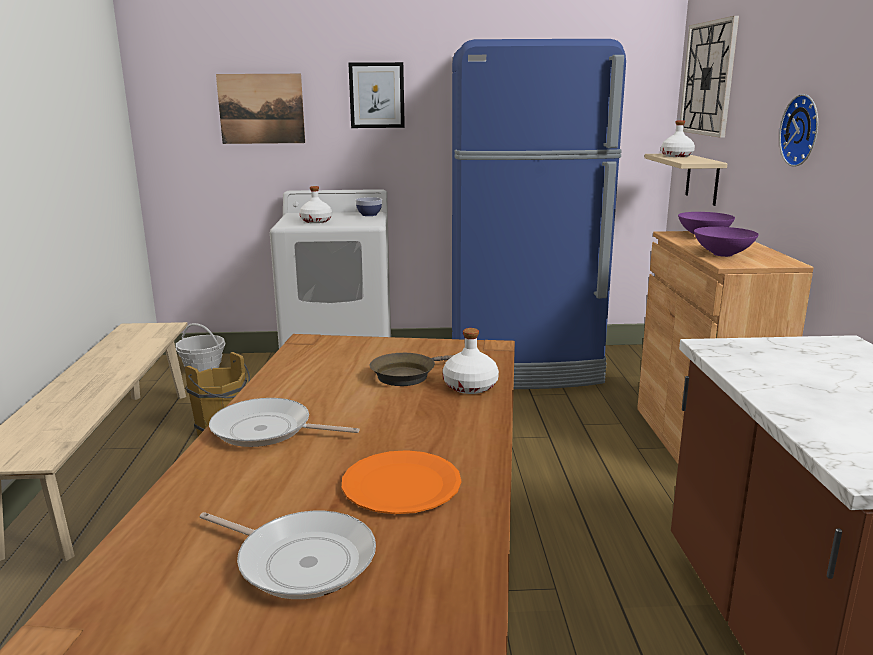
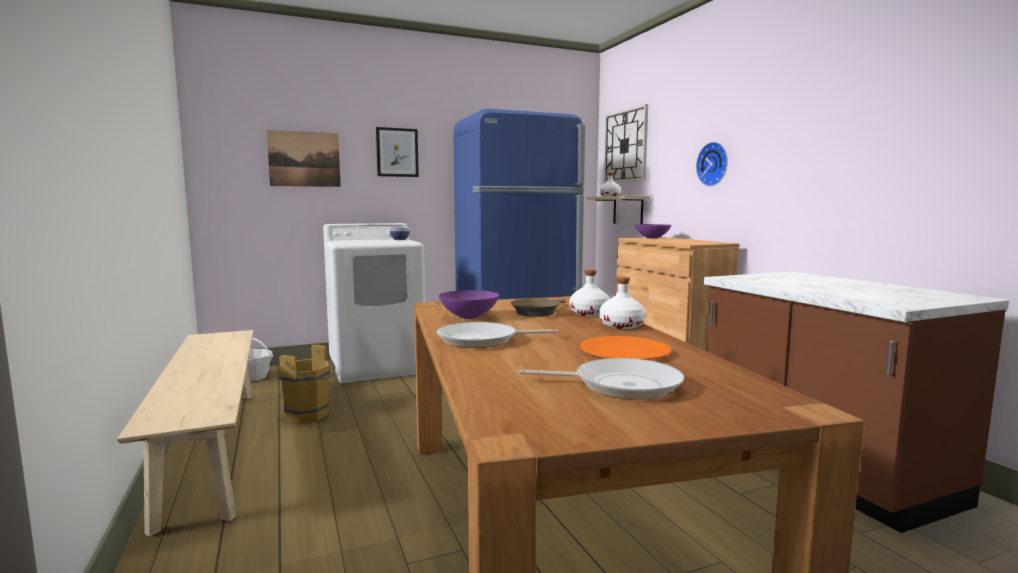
camera: 20 degrees left, 10 degrees down
(316, 221) = (364, 242): white bottle -> white bottle (622, 325)
(723, 254) = (680, 241): purple bowl -> purple bowl (469, 317)

